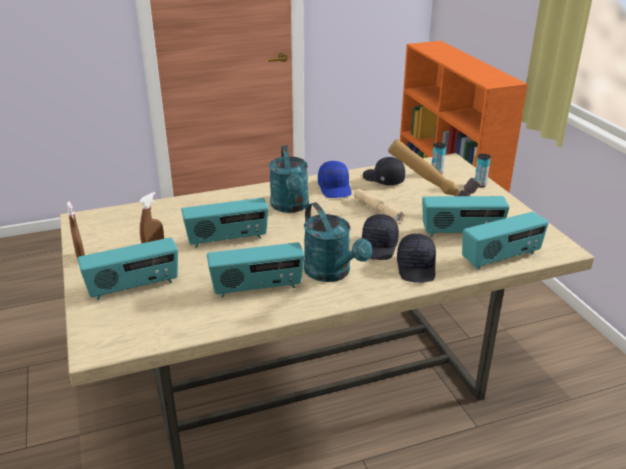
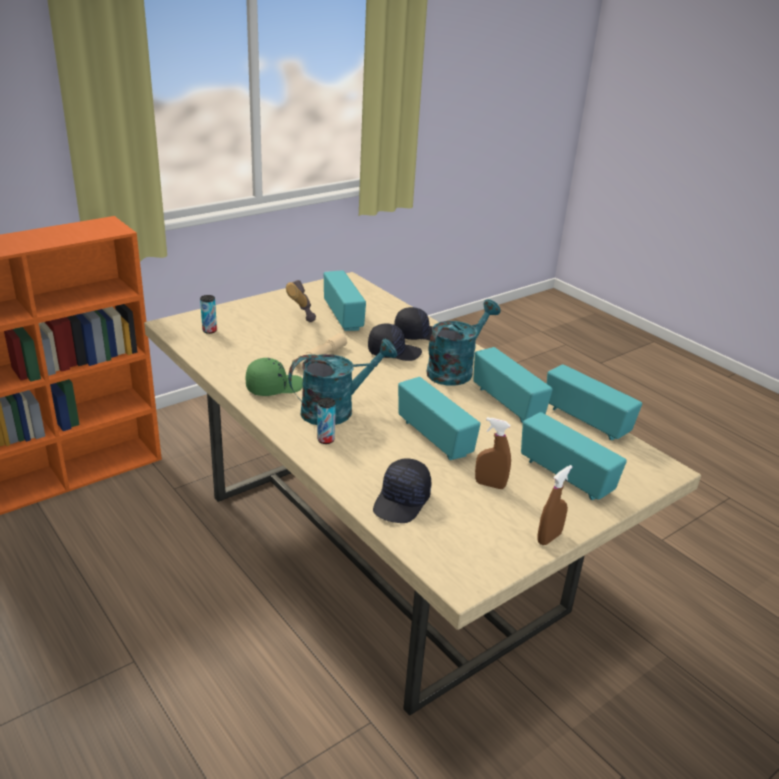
camera: 110 degrees left, 0 degrees up
(335, 188) = (274, 387): blue cap -> green cap
(383, 179) = (237, 359): black cap -> black cap (402, 502)
(480, 185) = (234, 309): can -> can (325, 439)
(501, 258) = (378, 302): radio -> radio (586, 421)

